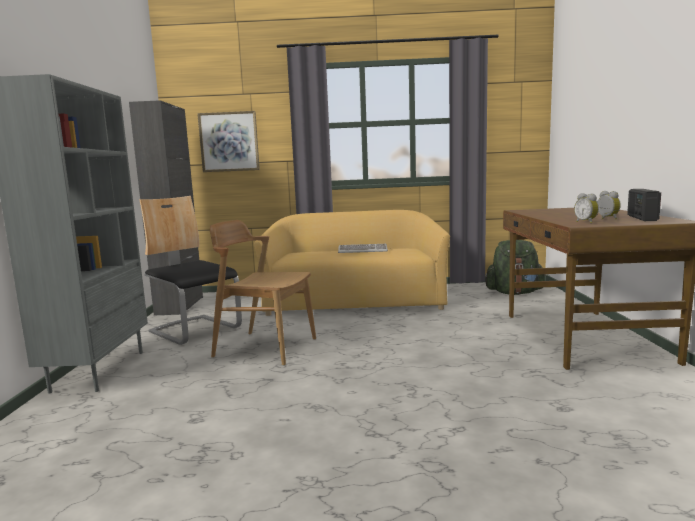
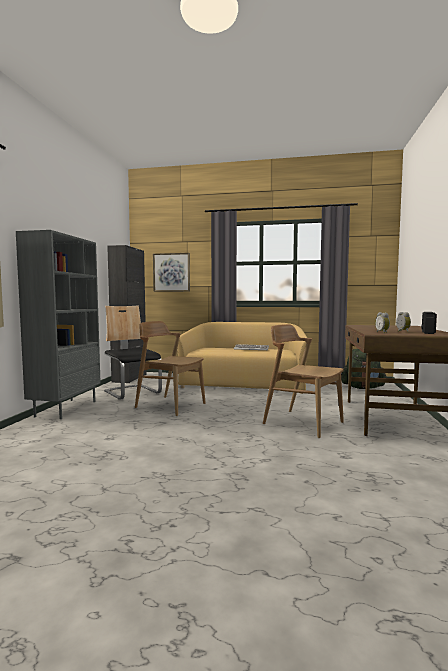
camera: 10 degrees right, 5 degrees down
(471, 357) = (303, 423): none -> brown chair

